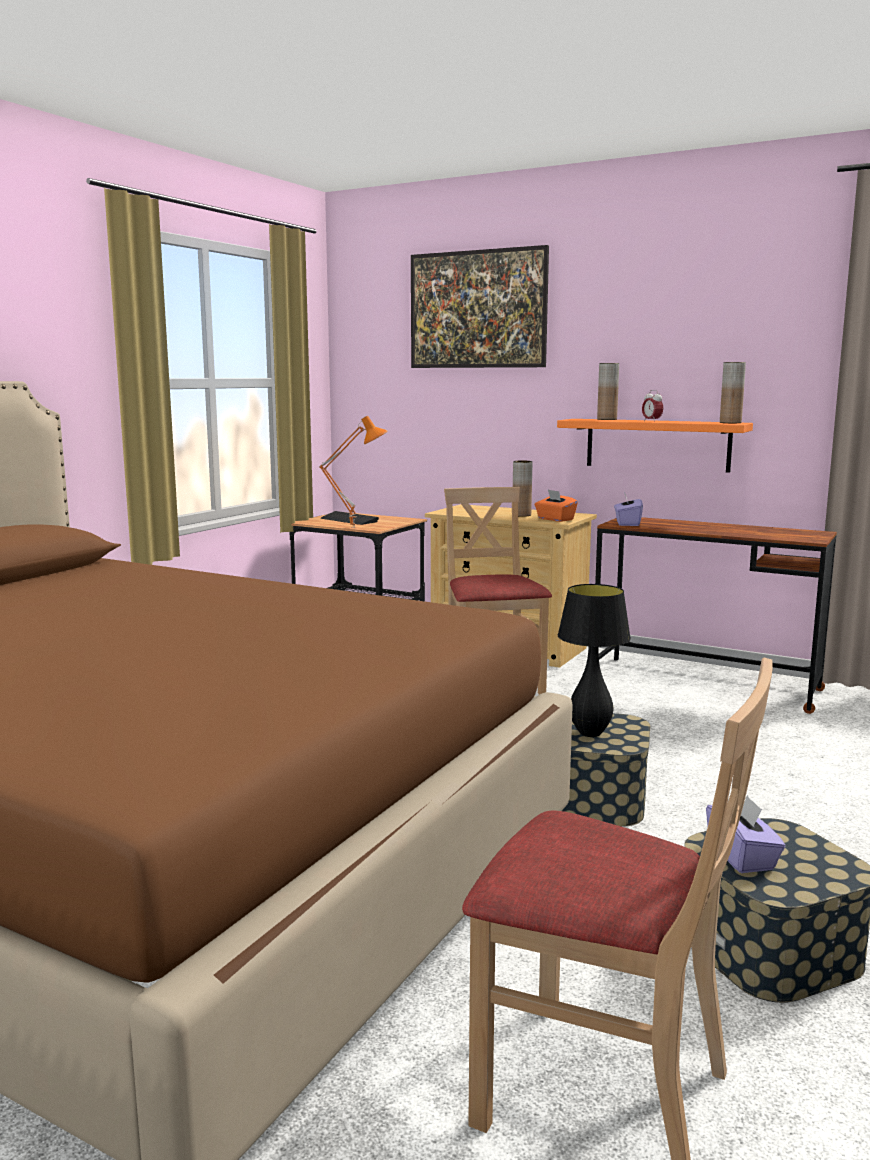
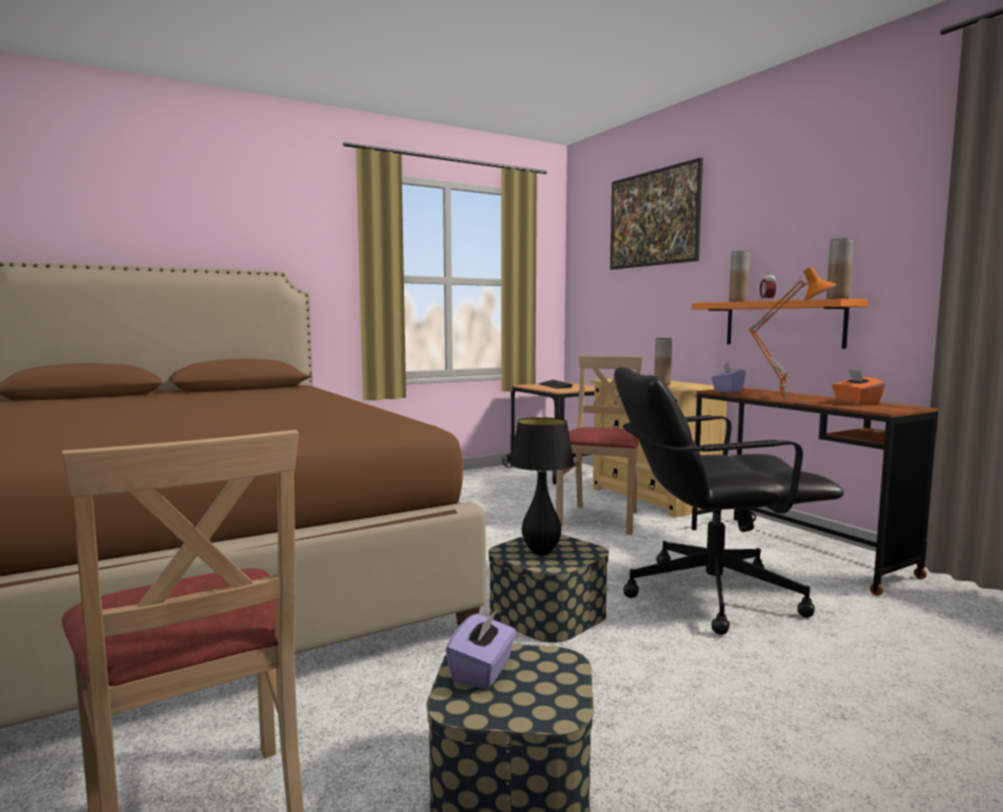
camera: 30 degrees right, 5 degrees down
(354, 527) = (545, 389): orange table lamp -> orange table lamp (785, 399)
(555, 519) = (681, 387): orange tissue box -> orange tissue box (856, 403)
(694, 743) = (709, 594): none -> black office chair

